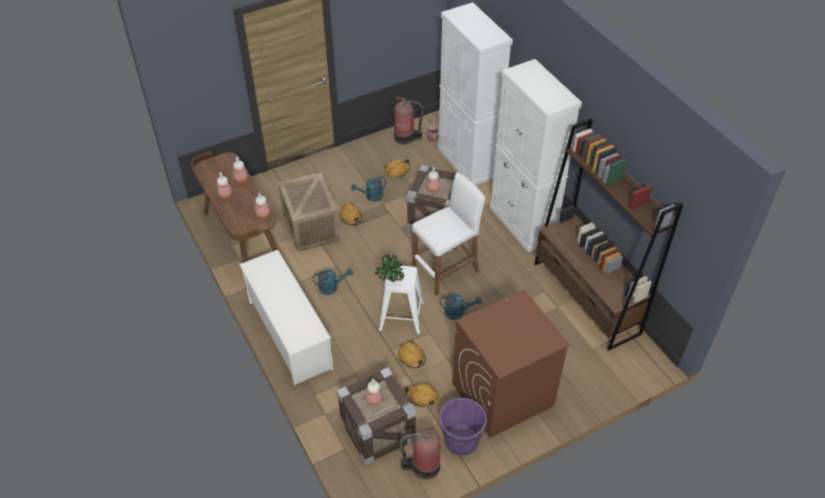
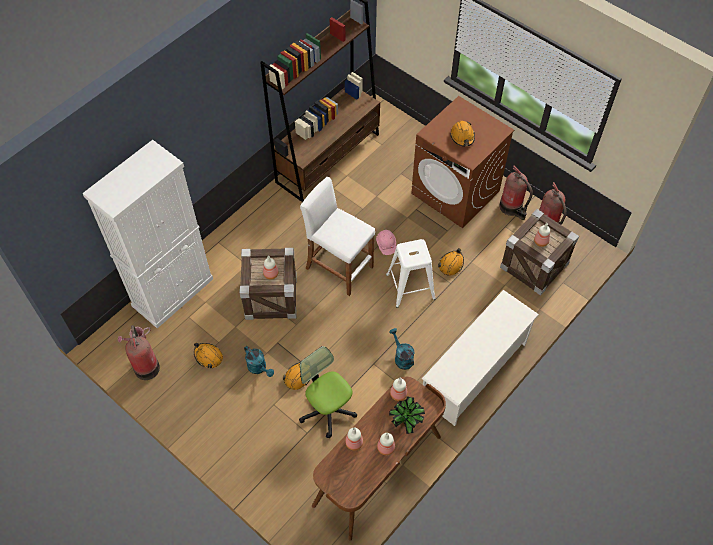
camera: 110 degrees left, 10 degrees up
(312, 227) = (328, 410): crate -> office chair
(390, 281) = (424, 259): potted plant -> potted plant (406, 422)
(421, 396) = (486, 245): orange hard hat -> orange hard hat (462, 136)
(457, 312) = (386, 244): turquoise watering can -> pink hard hat
(461, 440) = (512, 208): purple bucket -> fire extinguisher
(522, 223) = (252, 222): white cabinet -> none

